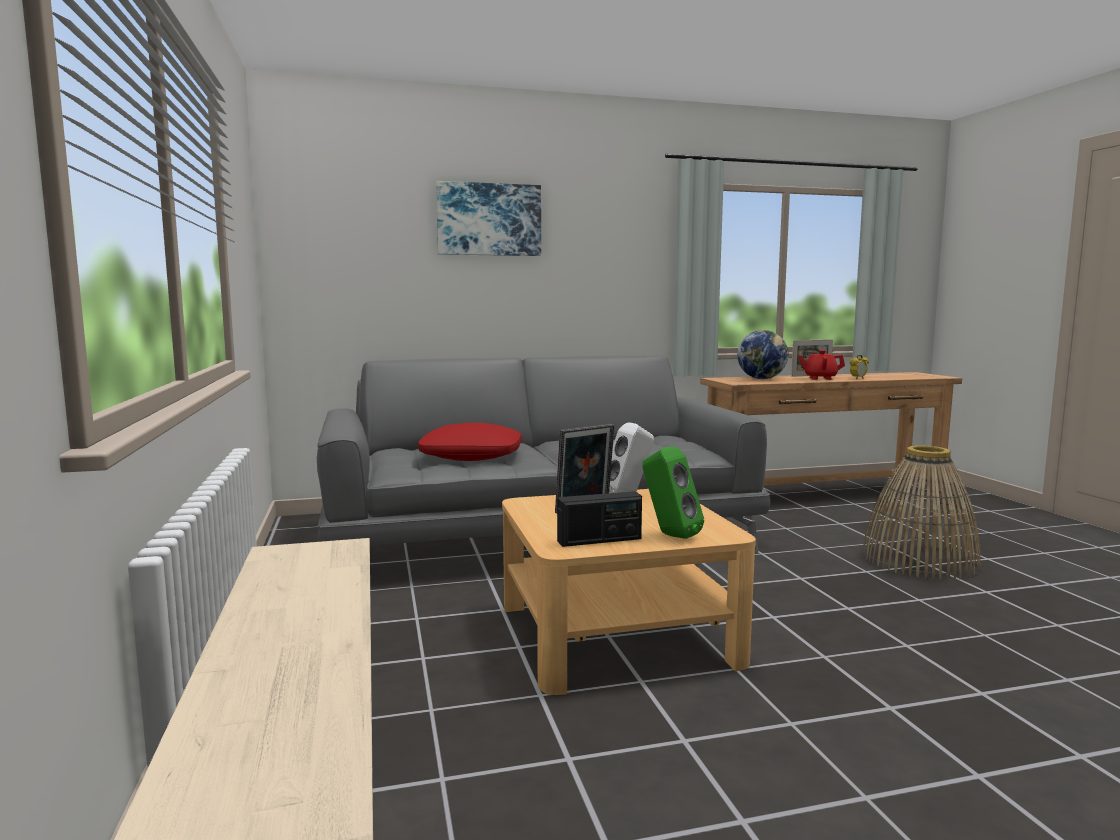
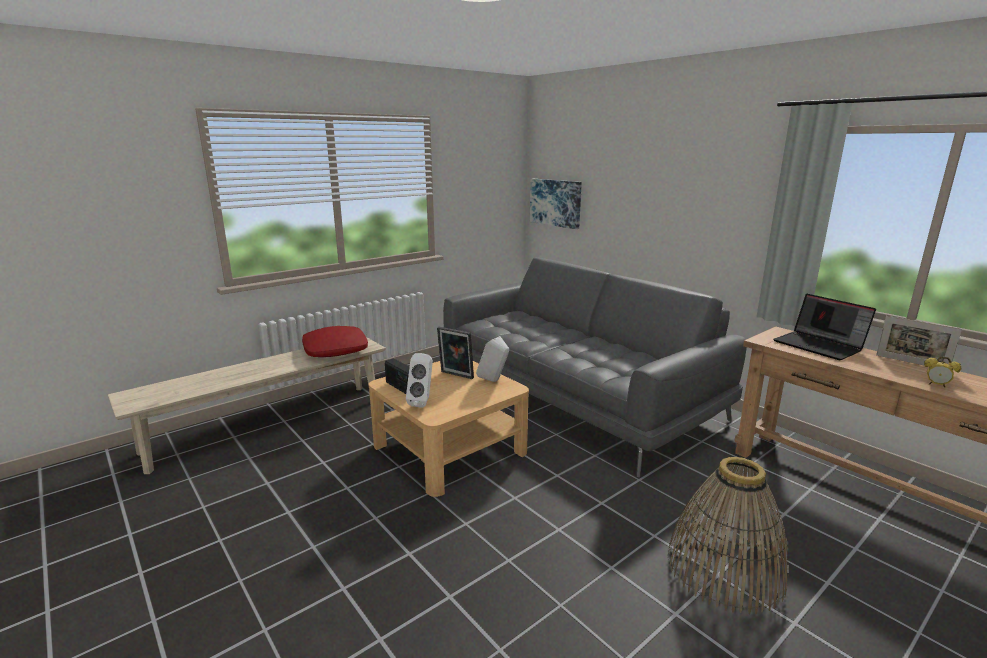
camera: 65 degrees right, 10 degrees up
(472, 455) = (526, 329): red pillow -> red pillow (336, 350)
(489, 220) = (637, 165): picture -> picture (555, 202)
(669, 535) = (423, 402): green speaker -> white speaker
(761, 378) = (820, 346): globe -> laptop
(820, 378) = (886, 368): red teapot -> none

